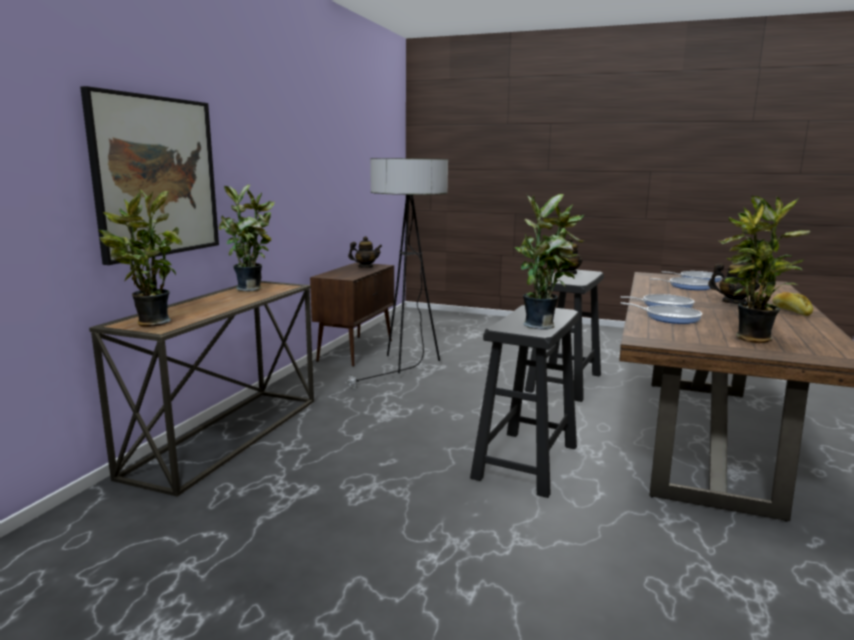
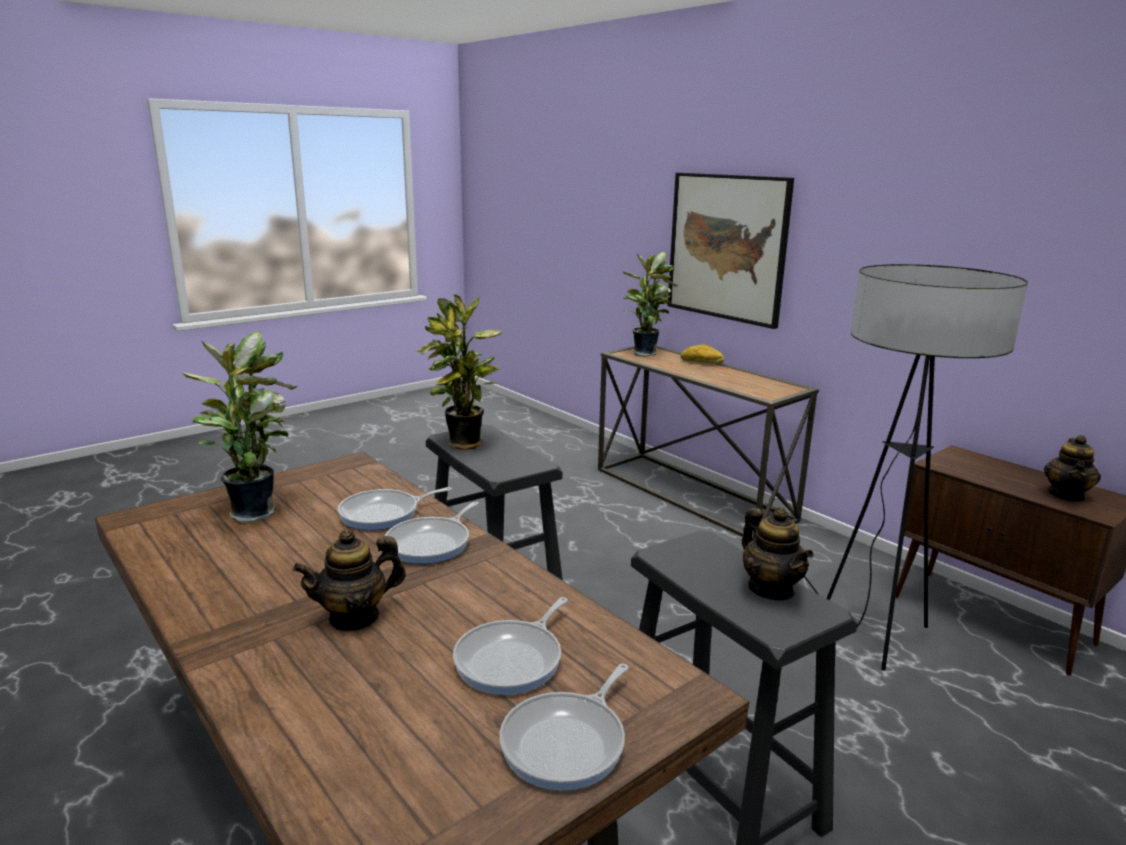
camera: 120 degrees right, 5 degrees up
(252, 289) = (763, 384): potted plant -> none
(791, 311) = (239, 635): bread -> bread (701, 362)

